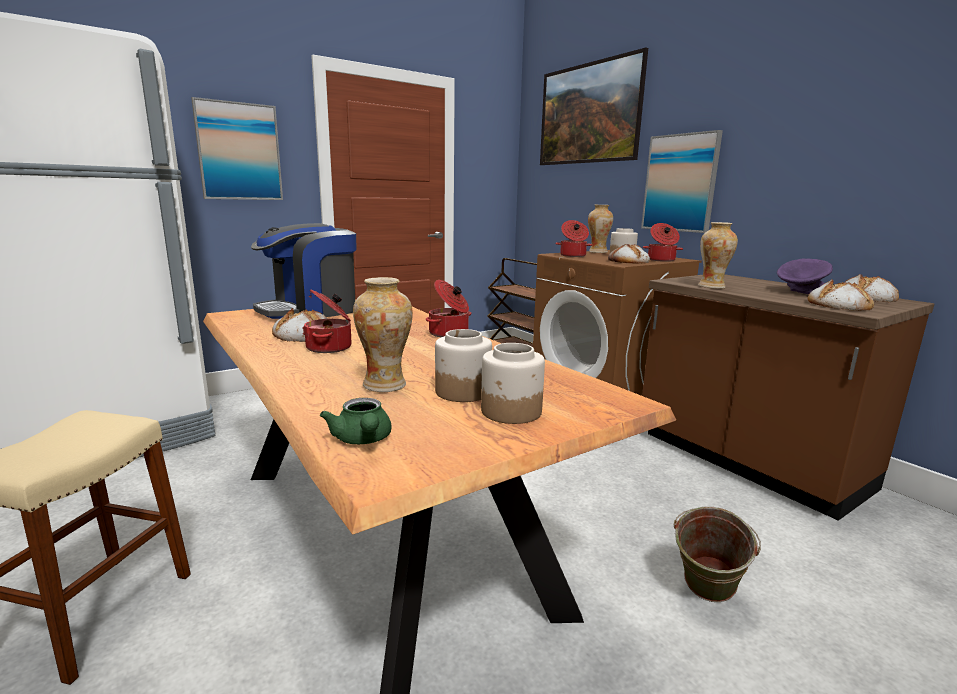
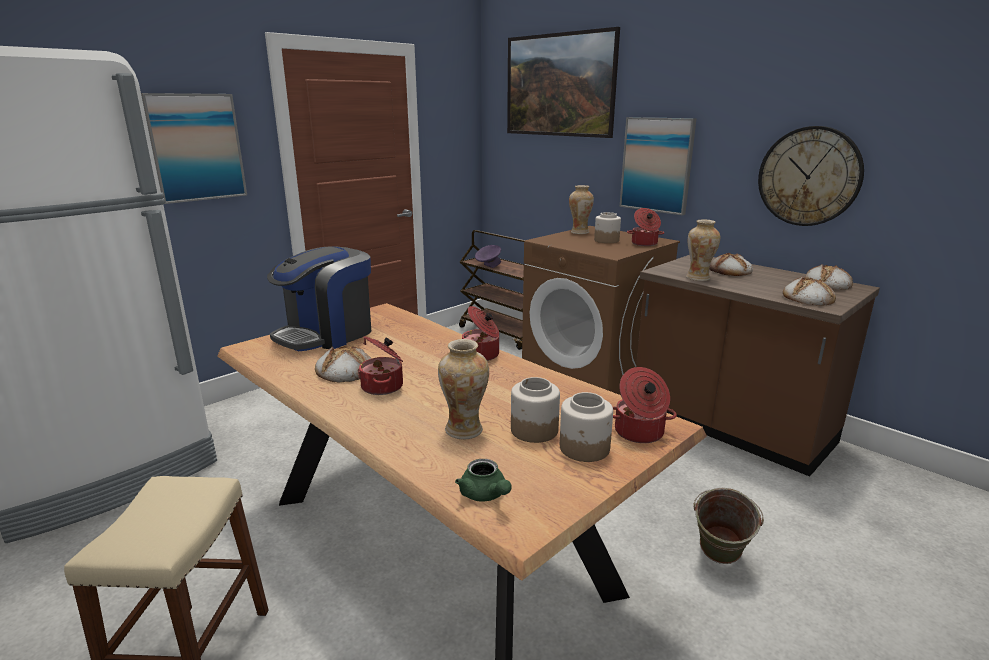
camera: 10 degrees left, 5 degrees up
(572, 256) = (560, 242): cooking pot -> cooking pot (639, 433)
(628, 261) = (616, 249): bread -> bread (730, 271)
(800, 293) = (773, 281): purple bowl -> purple bowl (488, 266)
(847, 180) = (809, 176): none -> wall clock

